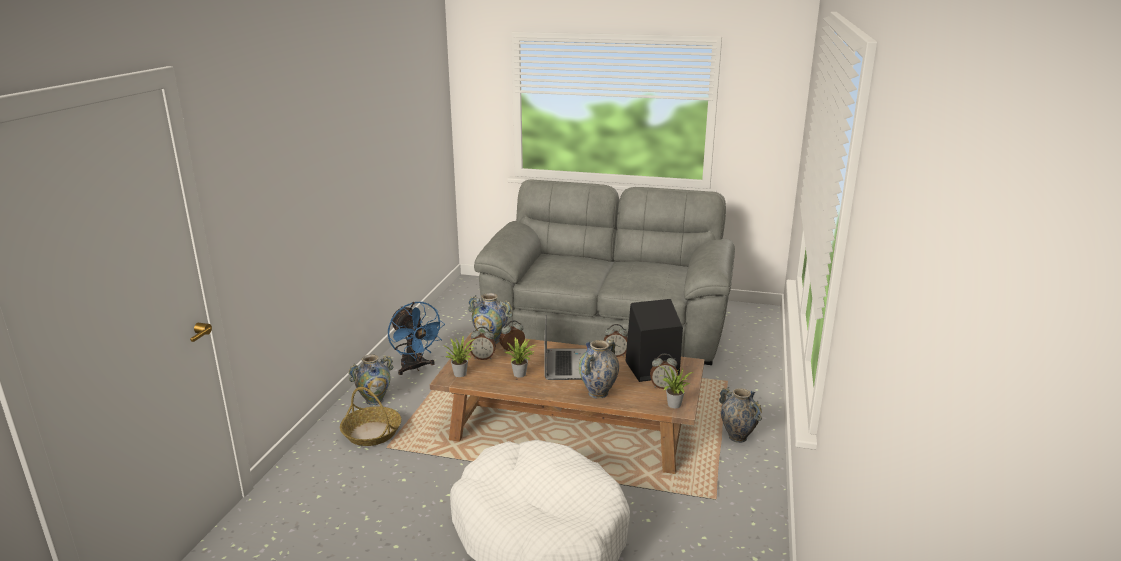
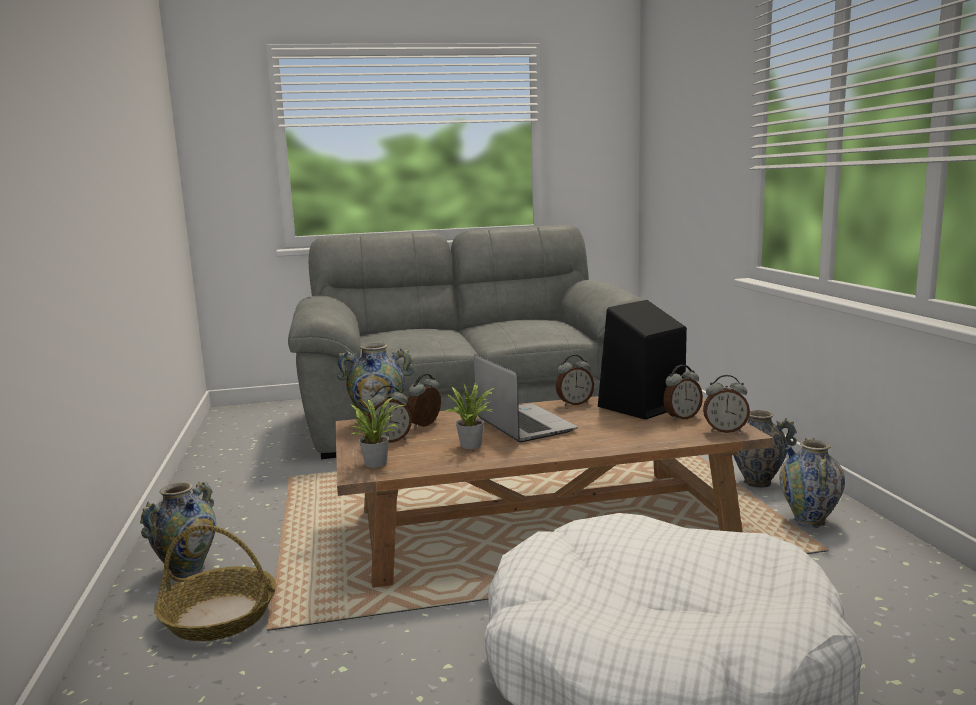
camera: 25 degrees left, 10 degrees down
(415, 368) = (227, 513): blue fan -> none
(598, 393) = (611, 440): vase -> vase (809, 521)
(673, 405) = (725, 430): potted plant -> alarm clock

